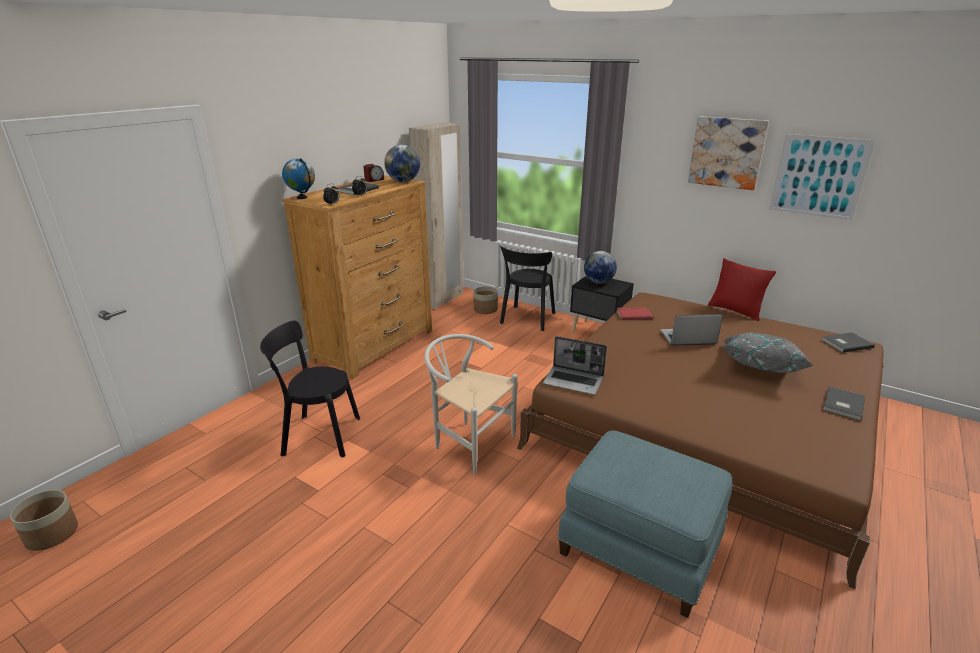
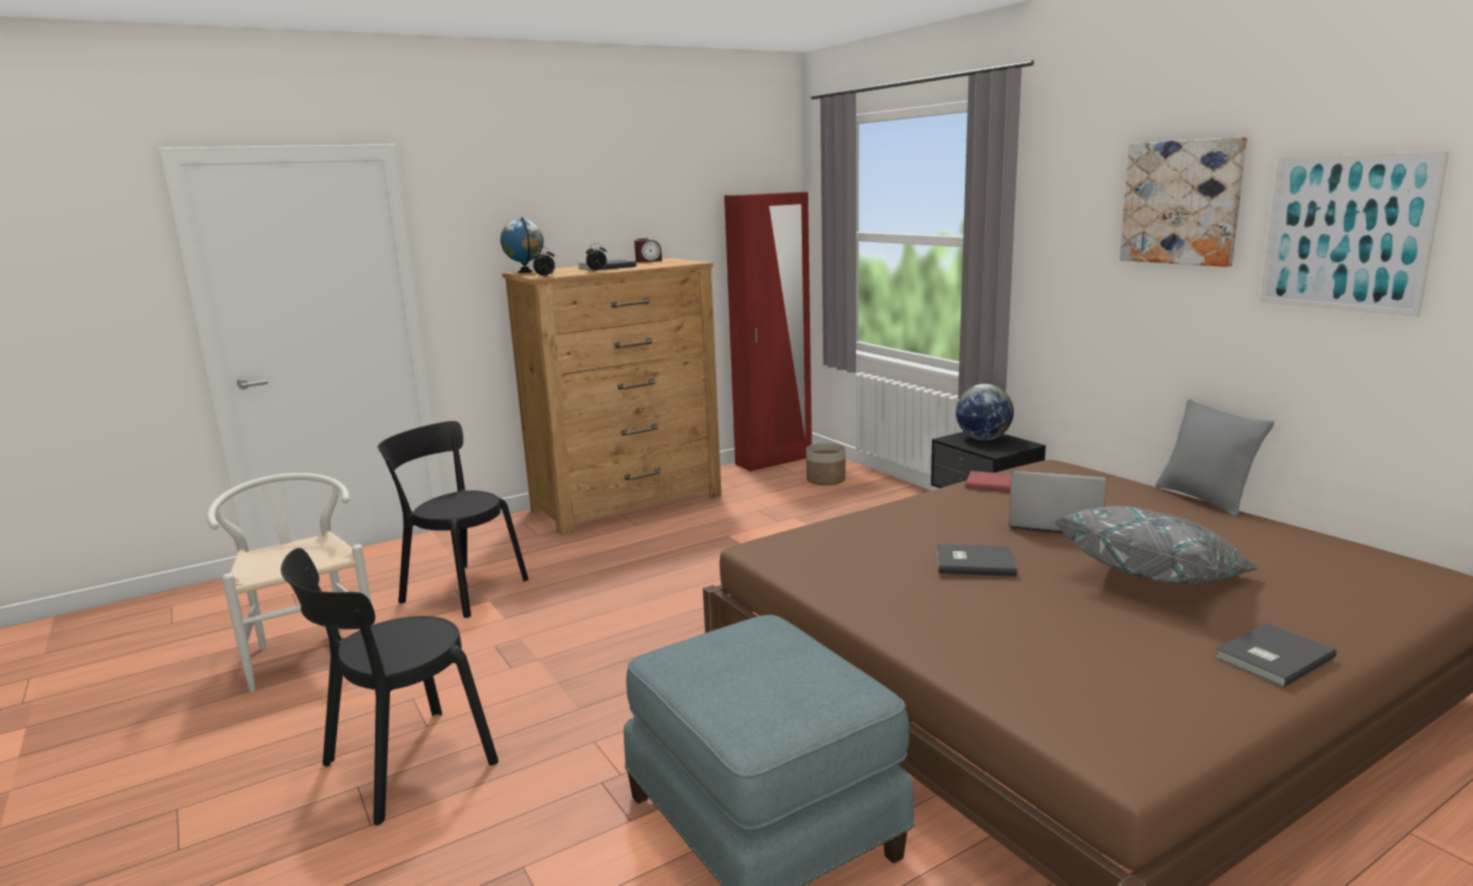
camera: 25 degrees right, 10 degrees down
(52, 534) = (116, 629): planter -> none
(403, 181) = (682, 262): globe -> none
(442, 299) = (774, 461): beige wardrobe -> red wardrobe
(468, 442) = (640, 633): white chair -> white chair (309, 650)
(527, 319) = (879, 499): black chair -> black chair (401, 767)
(574, 381) = (789, 549): laptop -> none
(735, 311) = (1204, 499): red pillow -> grey pillow
(845, 343) = (1395, 569): grey book -> grey book (973, 562)

